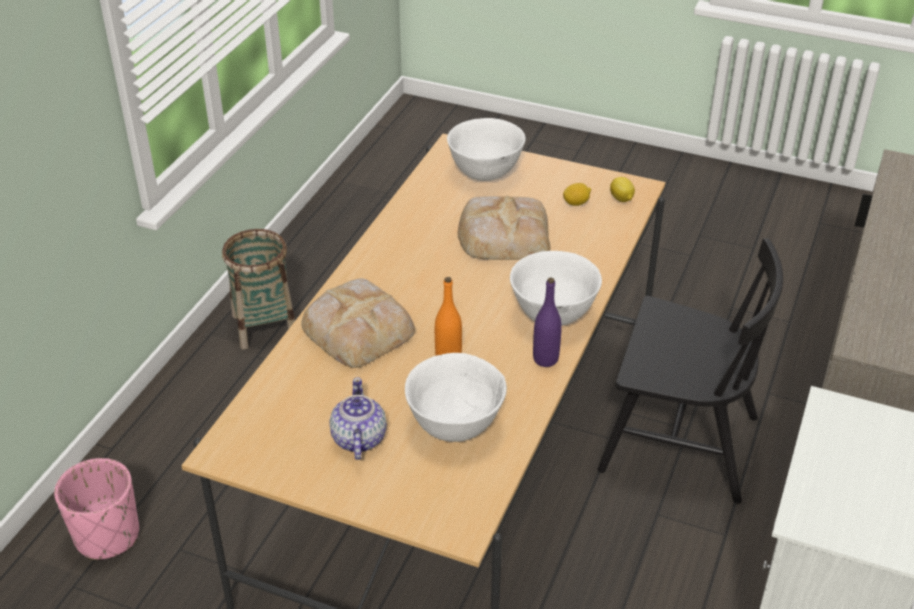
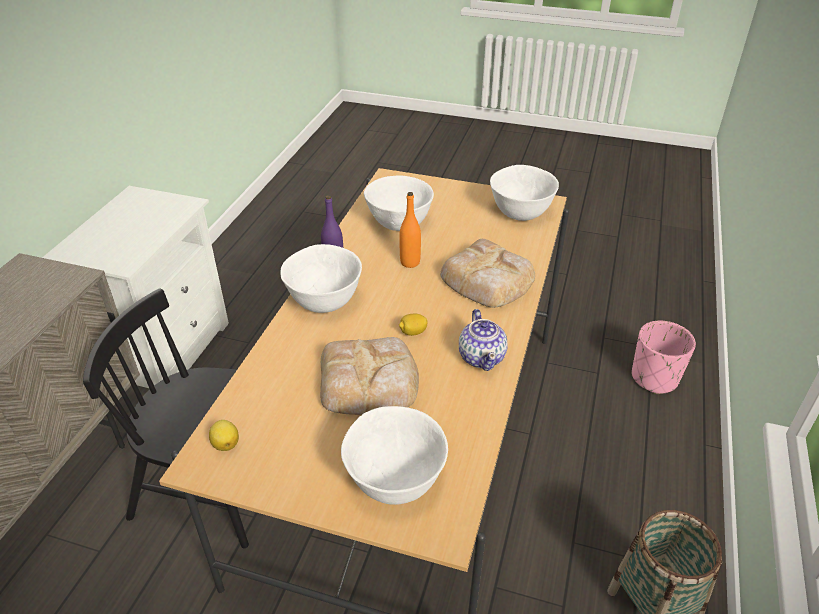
camera: 175 degrees right, 0 degrees up
(269, 435) = (520, 212): none -> white bowl
(358, 439) = (461, 213): teapot -> teapot (482, 357)
(576, 203) = (282, 434): lemon -> lemon (413, 332)

